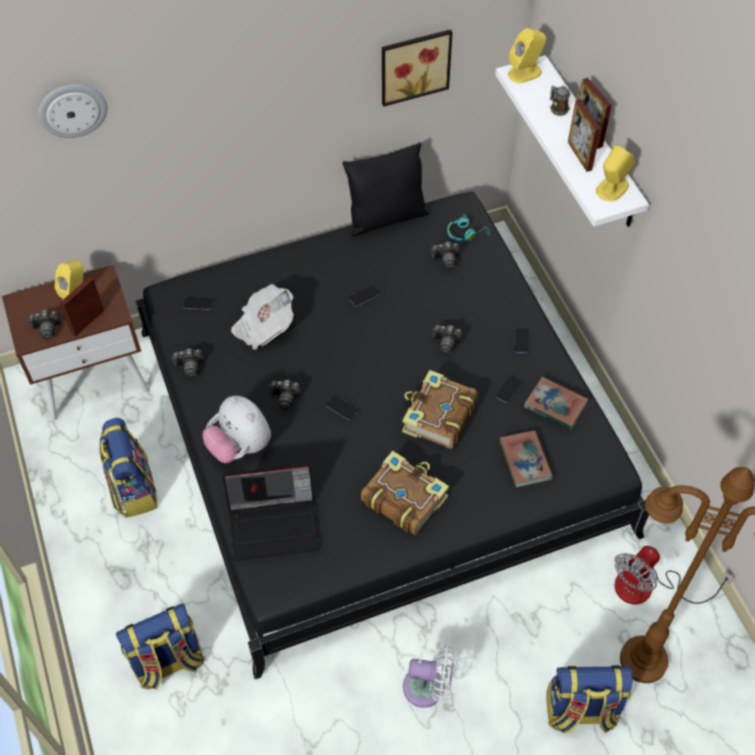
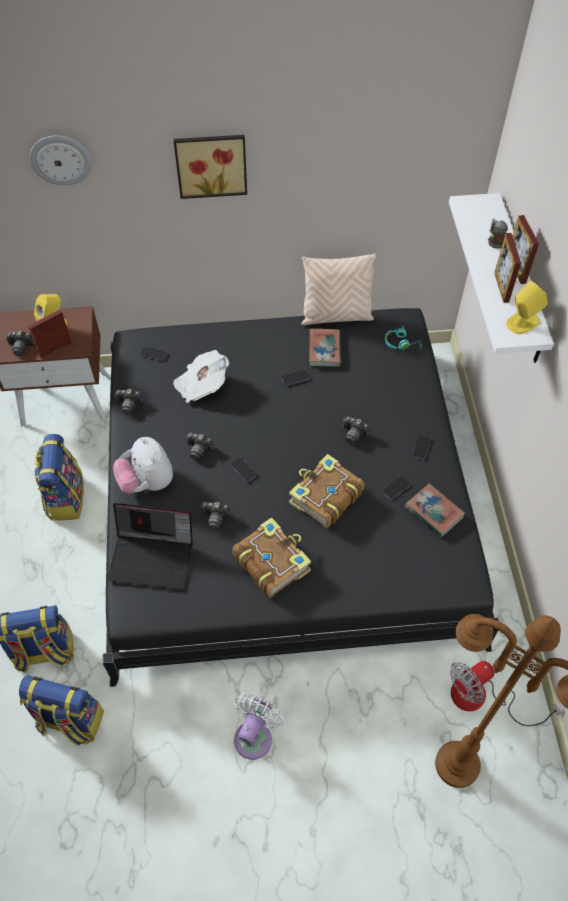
camera: 15 degrees right, 0 degrees up
(386, 218) = (336, 316): black pillow -> beige pillow
(414, 65) = (378, 180): picture -> picture (211, 164)
(428, 688) = (255, 735): white fan -> white fan turned 90 degrees counterclockwise
(446, 259) = (376, 361): camera -> camera (215, 517)
(525, 72) = (475, 204): yellow speaker -> none
(525, 461) = (391, 555): book -> book (324, 350)
(580, 711) = (384, 795): backpack -> backpack (69, 721)

